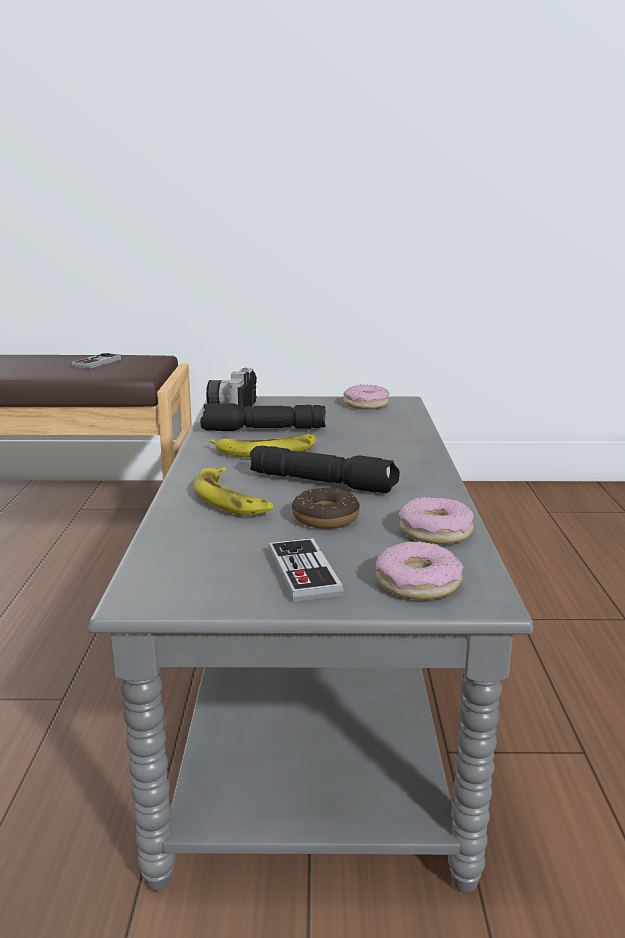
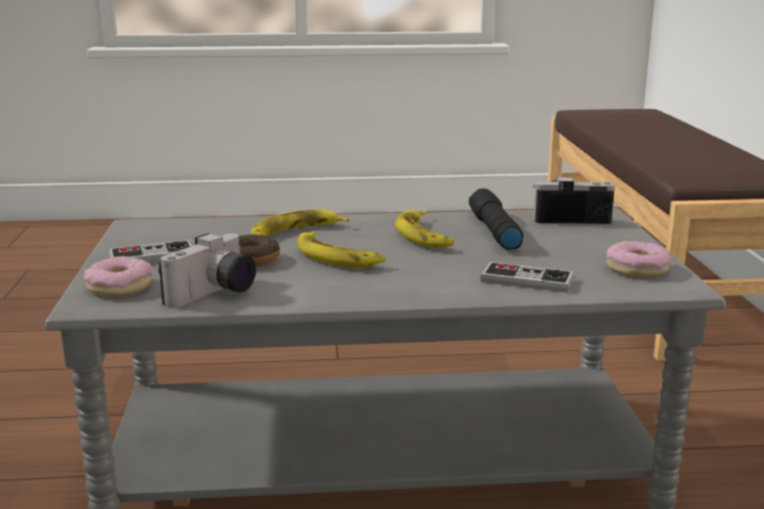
camera: 85 degrees right, 0 degrees up
(97, 363) = (719, 163): game controller -> game controller (526, 280)
(324, 483) = (337, 257): black flashlight -> banana
(436, 532) = (215, 294): donut -> camera

